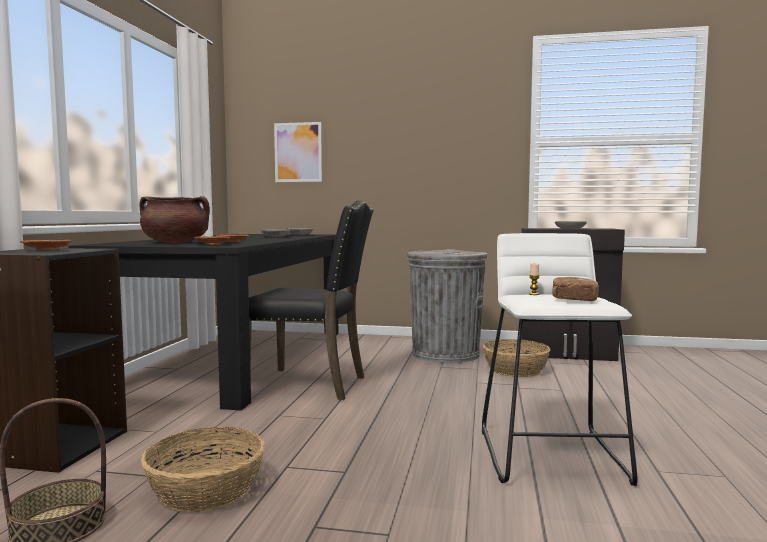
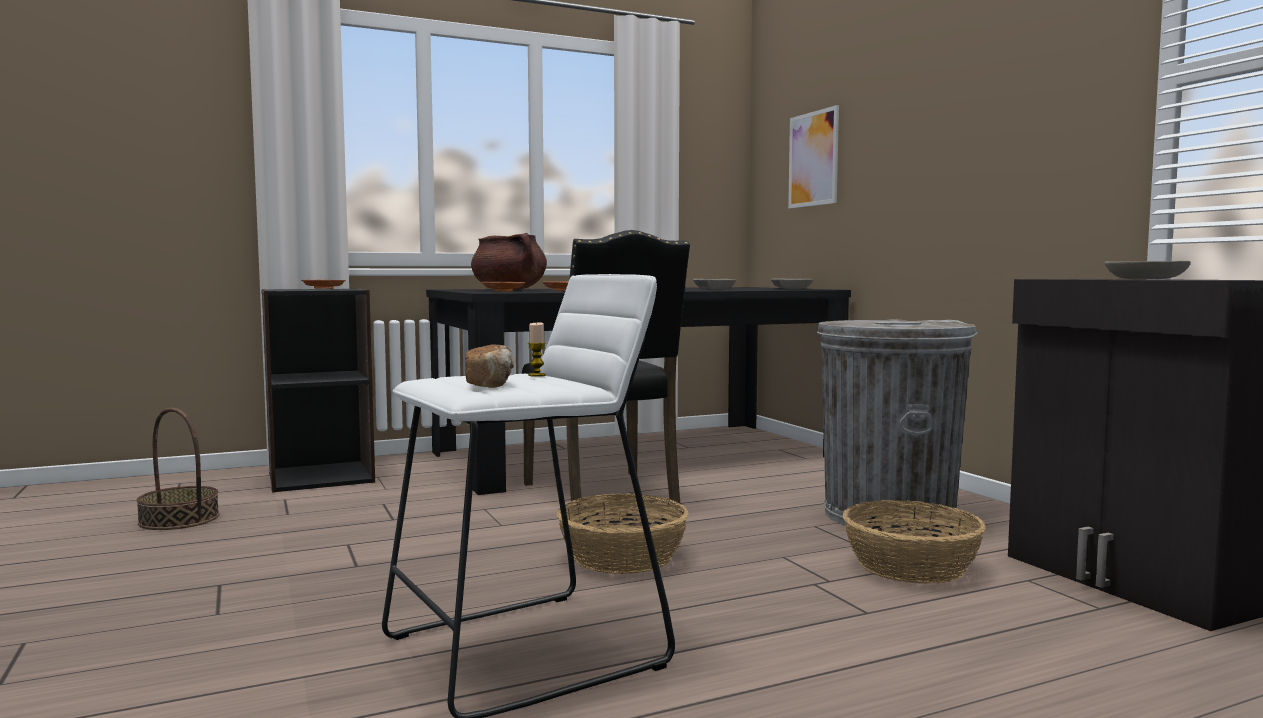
camera: 55 degrees right, 0 degrees up
(205, 490) = (271, 534): basket -> basket (621, 557)

